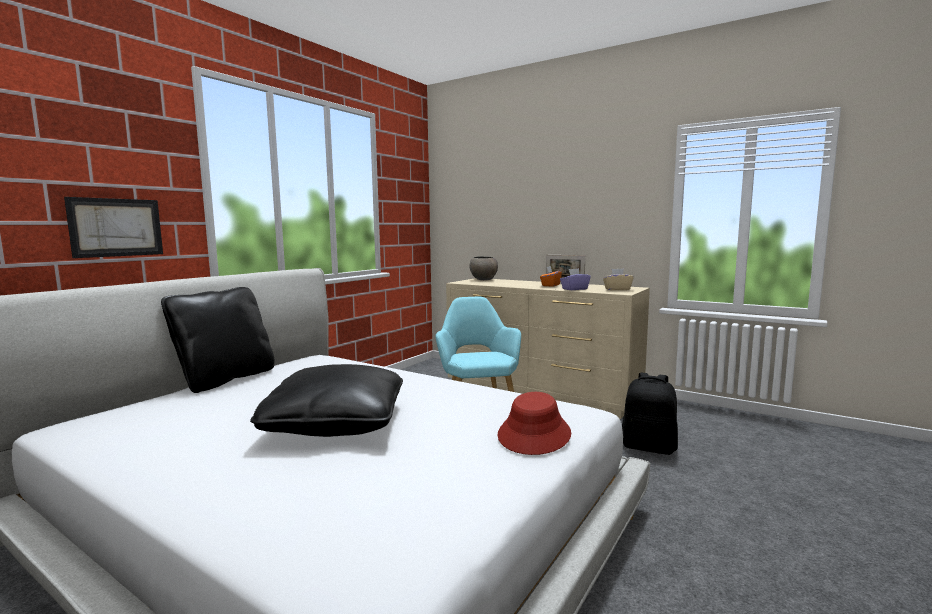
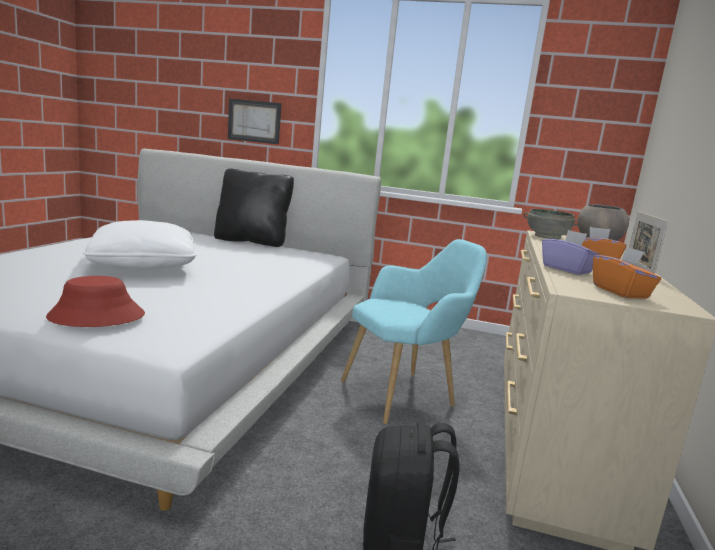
camera: 70 degrees right, 5 degrees up
(336, 423) = (144, 265): black pillow -> white pillow
(472, 282) = (547, 237): none -> grey bowl
(617, 289) = (620, 292): beige tissue box -> orange tissue box

